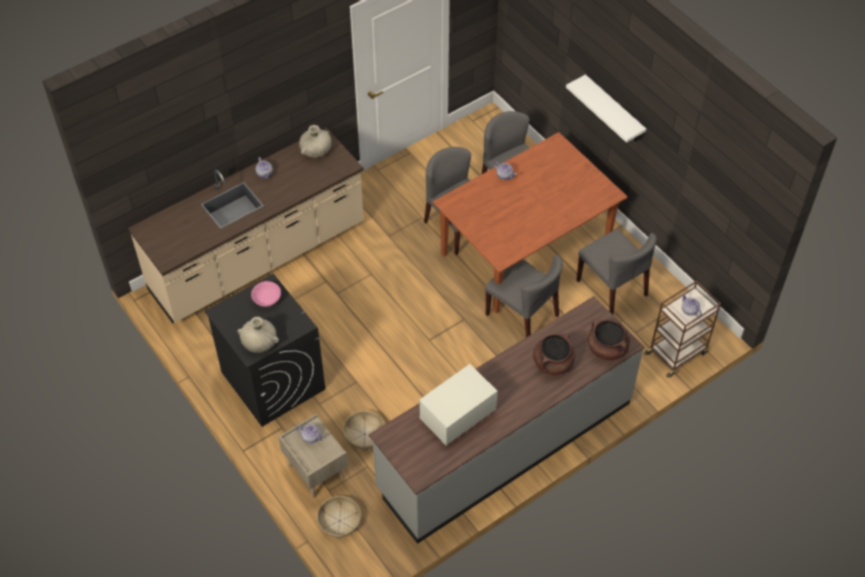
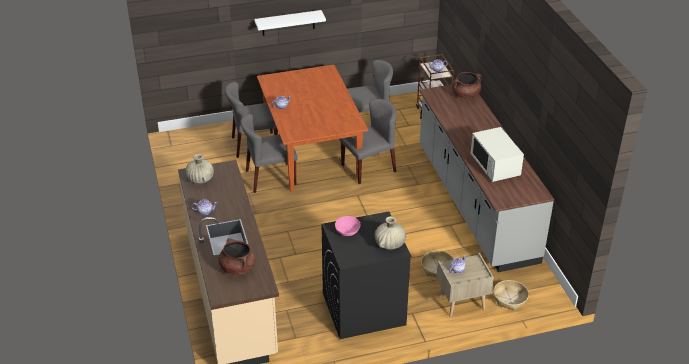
camera: 70 degrees left, 15 degrees down
(552, 363) = (467, 118): brown cooking pot -> brown cooking pot (237, 268)

